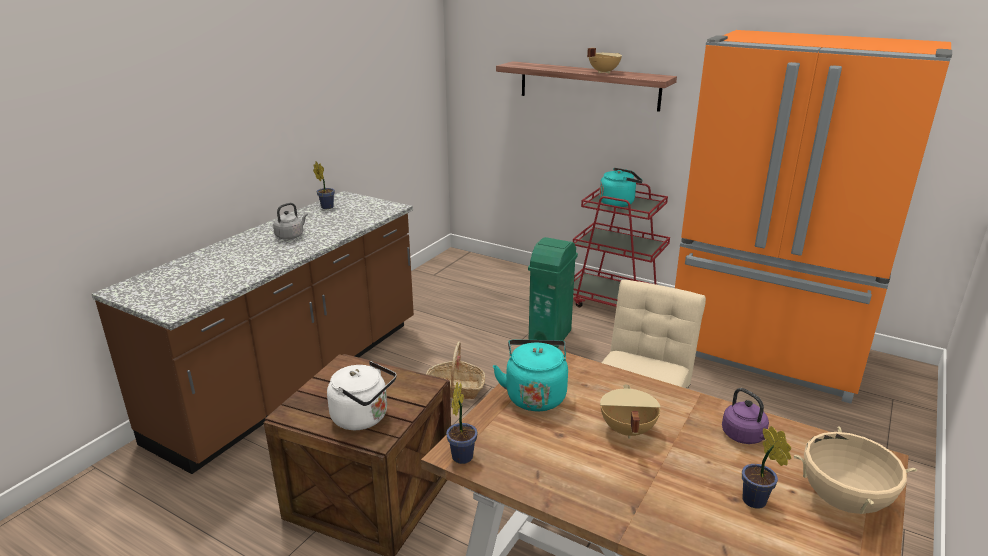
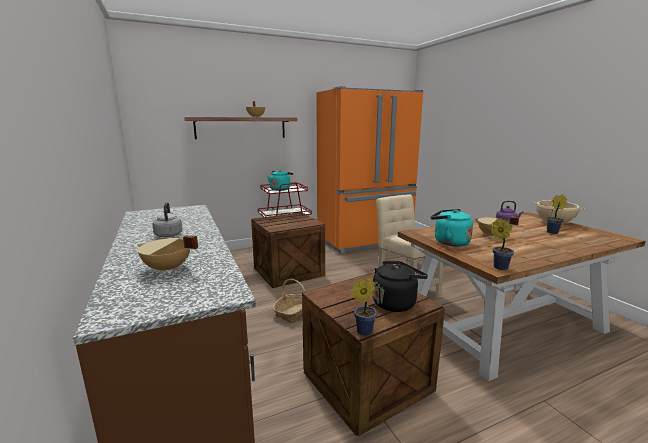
camera: 55 degrees left, 10 degrees down
(207, 271) = (167, 269): none -> beige cooking pot
(326, 207) = (142, 219): potted plant -> potted plant (362, 331)
(363, 418) = (395, 303): white kettle -> black kettle
(550, 337) = (288, 271): green trash can -> crate

